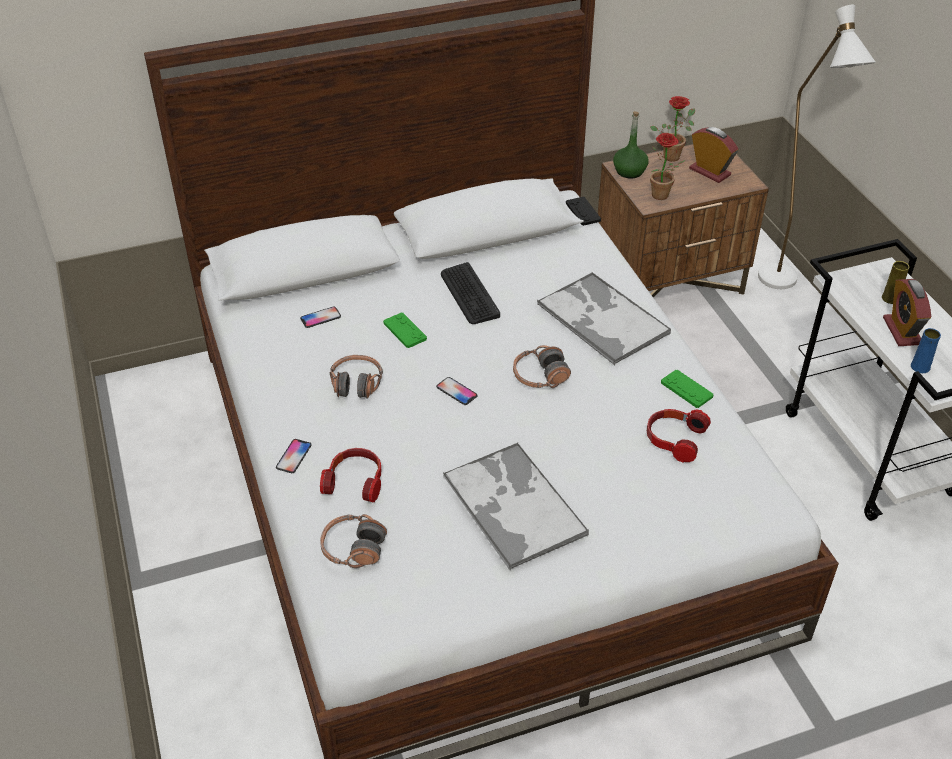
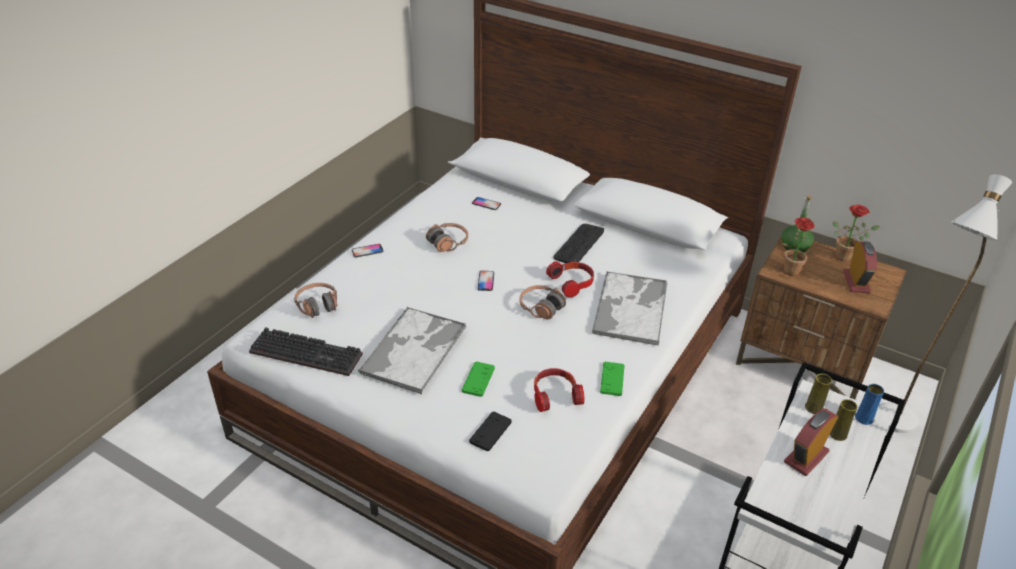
camera: 50 degrees right, 5 degrees down
(355, 481) = (370, 281): headphones -> headphones (572, 283)
(405, 331) = (514, 237): green game controller -> green game controller (478, 379)
(428, 597) = (309, 352): none -> keyboard
(583, 212) = (726, 250): black game controller -> black game controller (490, 432)
(852, 291) = (813, 408): none -> yellow vase
(920, 367) = (776, 486): blue vase -> blue vase (864, 418)

